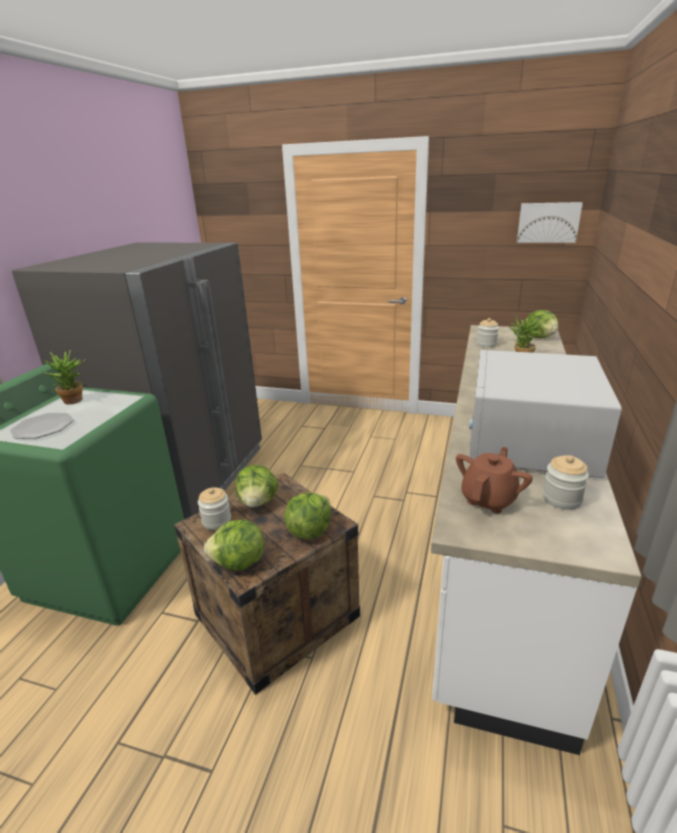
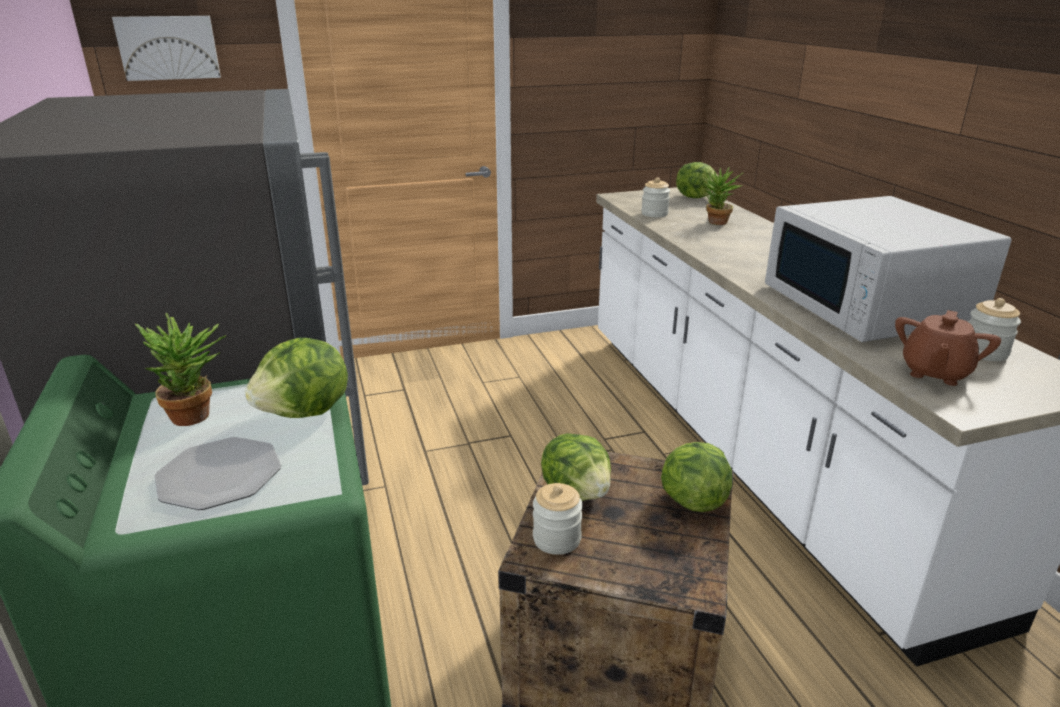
camera: 35 degrees left, 0 degrees up
(239, 563) = (668, 576): lettuce -> lettuce (306, 413)
(489, 499) = (934, 372): brown teapot -> brown teapot turned 150 degrees counterclockwise
(548, 222) = (662, 50): picture -> picture (168, 47)

